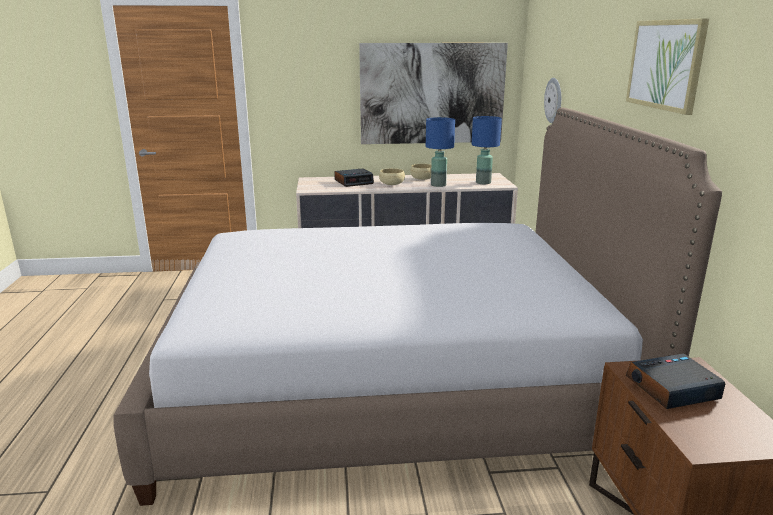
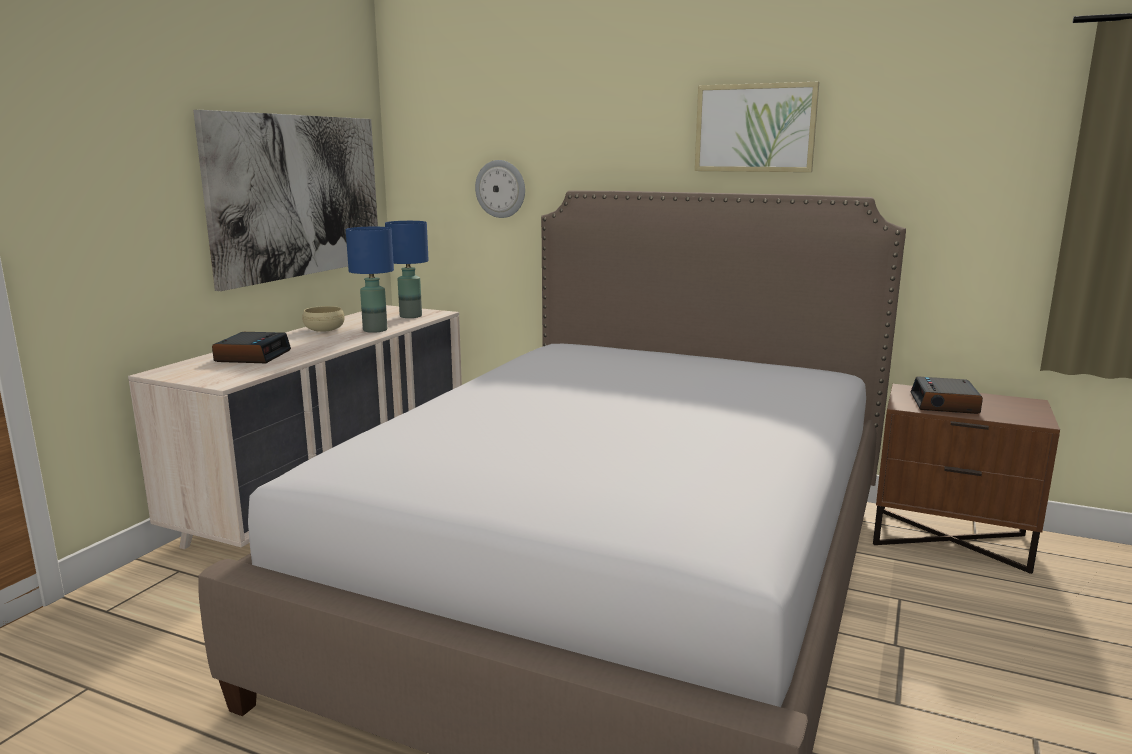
camera: 60 degrees left, 5 degrees down
(392, 183) = (312, 343): beige bowl -> none

